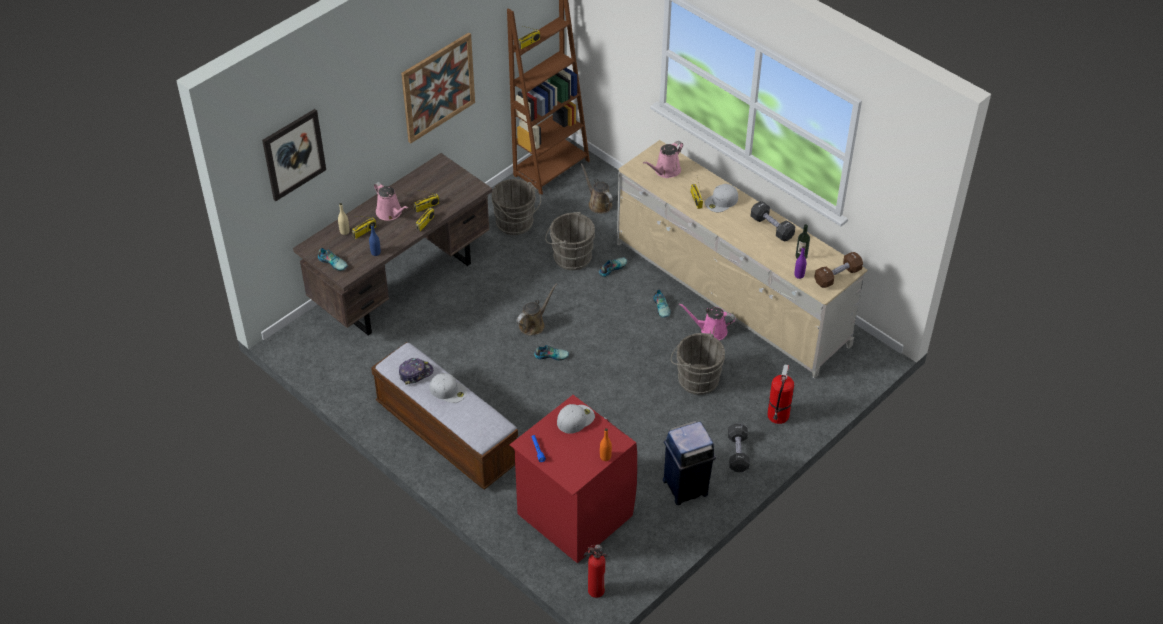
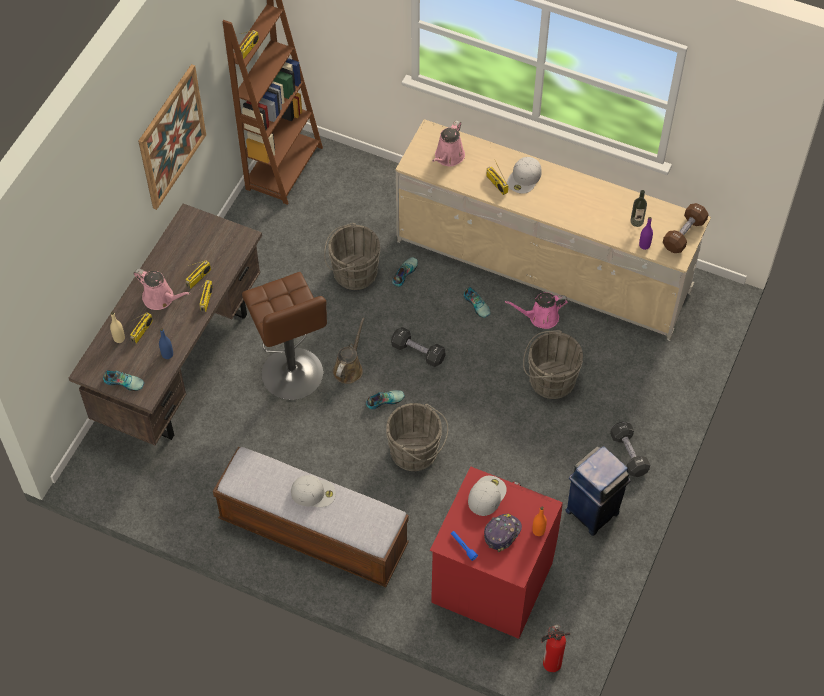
camera: 20 degrees left, 10 degrees up
(294, 154) = (55, 281): picture -> none
(415, 373) = (268, 483): cap -> cap (502, 533)
(485, 316) = (292, 374): none -> brown stool
(516, 224) = (275, 250): grey bucket -> grey bucket (416, 453)
(598, 203) = (355, 197): brown watering can -> none
(772, 227) = (591, 195): black dumbbell -> black dumbbell (418, 352)
(778, 416) = (651, 397): fire extinguisher -> none

